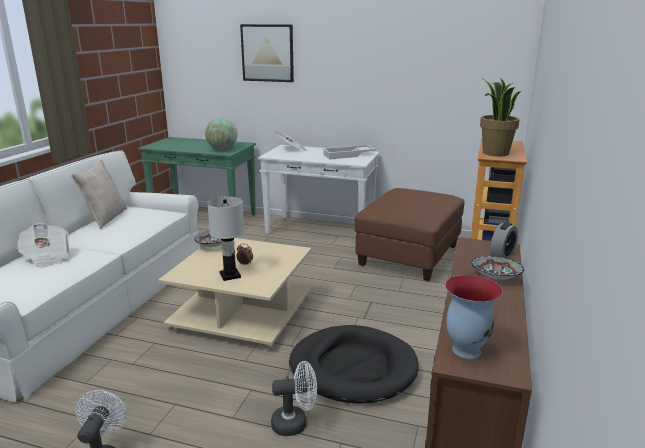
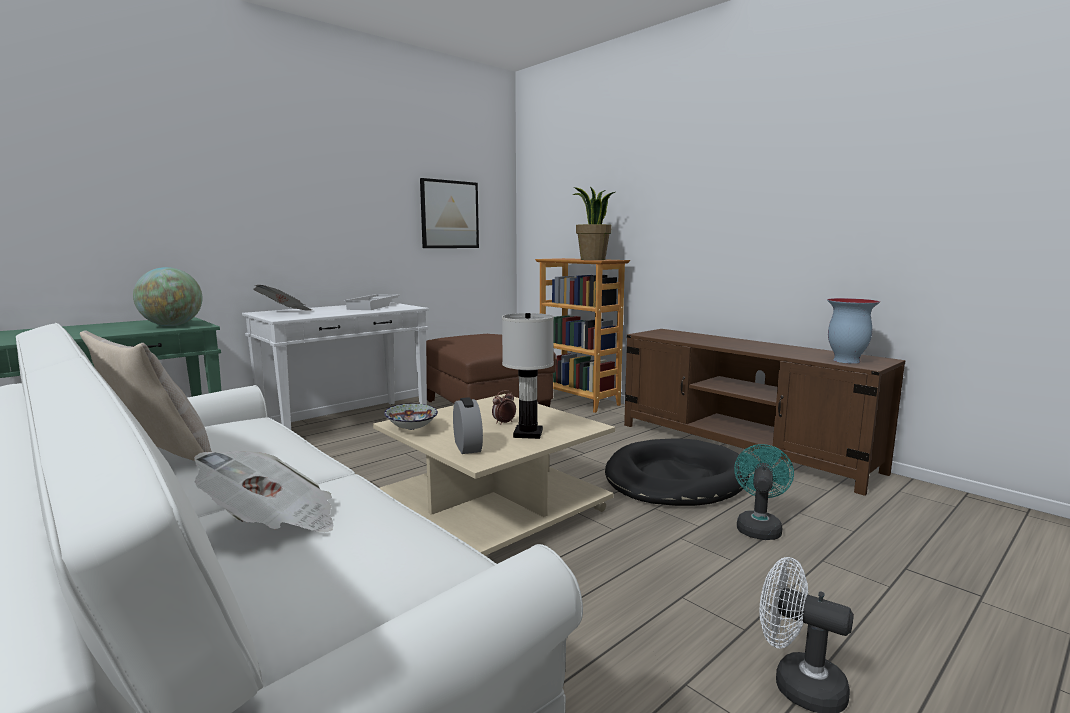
camera: 60 degrees left, 10 degrees down
(267, 53) = (205, 165): picture -> picture (449, 214)
(295, 423) = (758, 526): white fan -> turquoise fan
(495, 278) = (722, 340): bowl -> none
(502, 254) = (678, 333): alarm clock -> alarm clock (467, 447)

